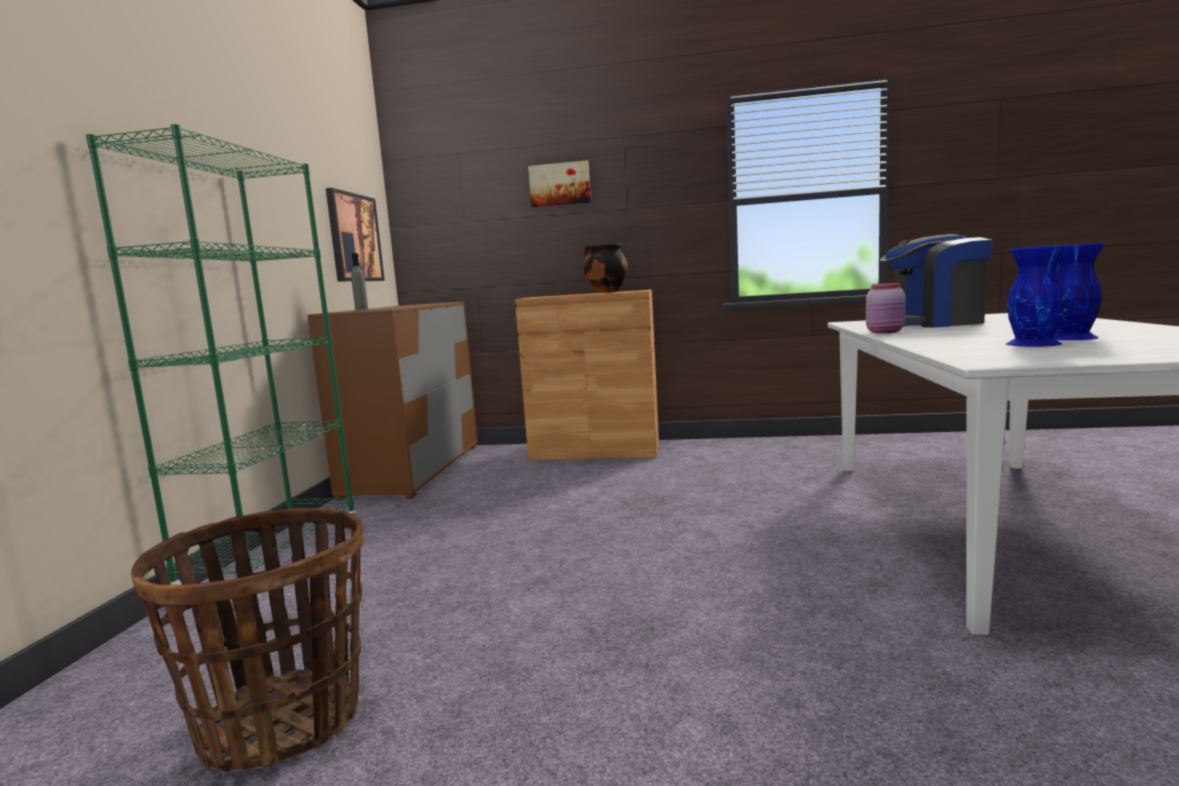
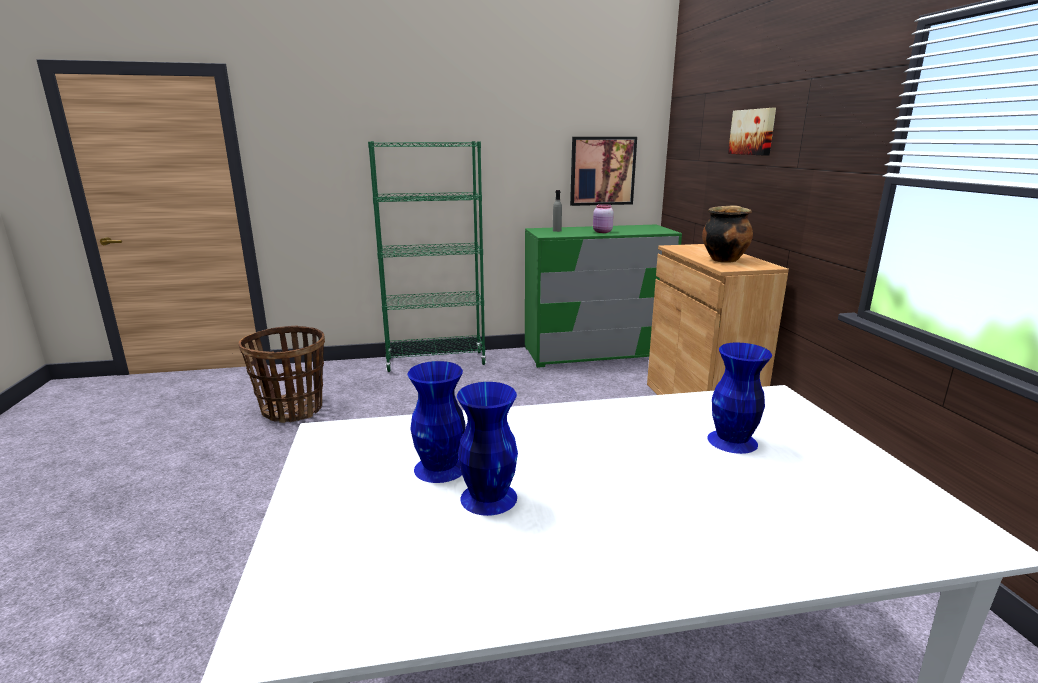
camera: 70 degrees right, 10 degrees up
(414, 470) = (595, 353): brown dresser -> green dresser
(886, 332) = (614, 409): pink jar -> pink jar (602, 232)
(932, 323) = (731, 441): coffee machine -> blue vase

